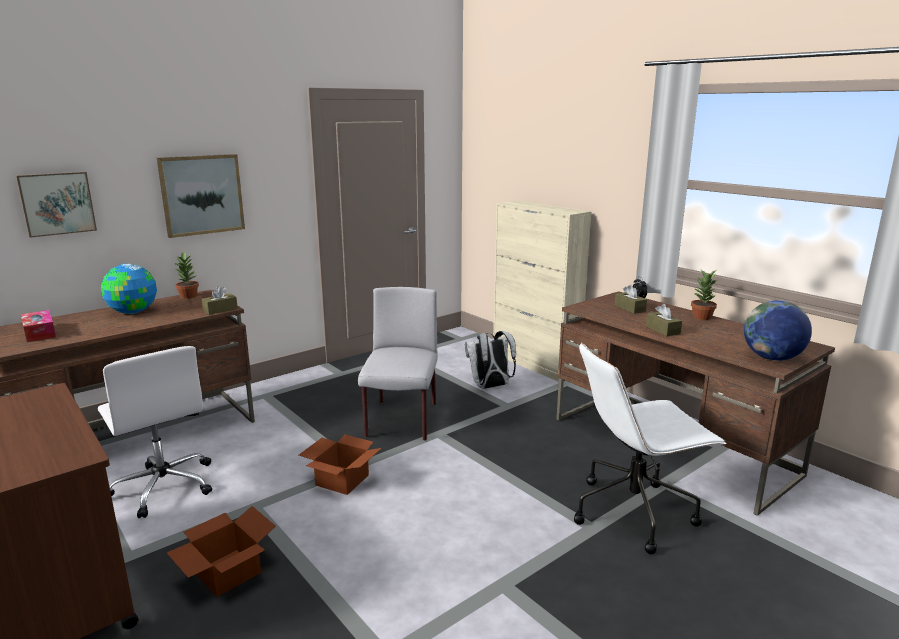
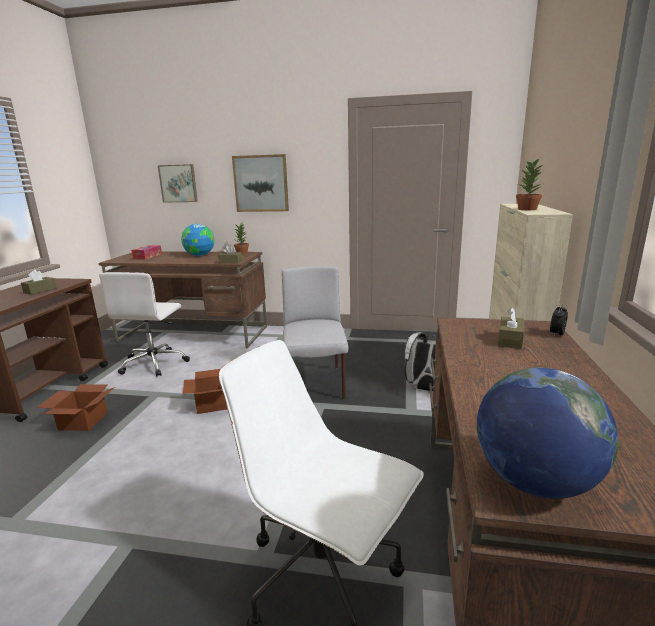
camera: 50 degrees right, 0 degrees up
(401, 421) = (316, 385): grey chair -> grey chair turned 60 degrees counterclockwise
(662, 330) = (476, 374): brown tissue box -> brown tissue box (40, 290)
(702, 317) = (589, 382): potted plant -> potted plant (527, 209)

